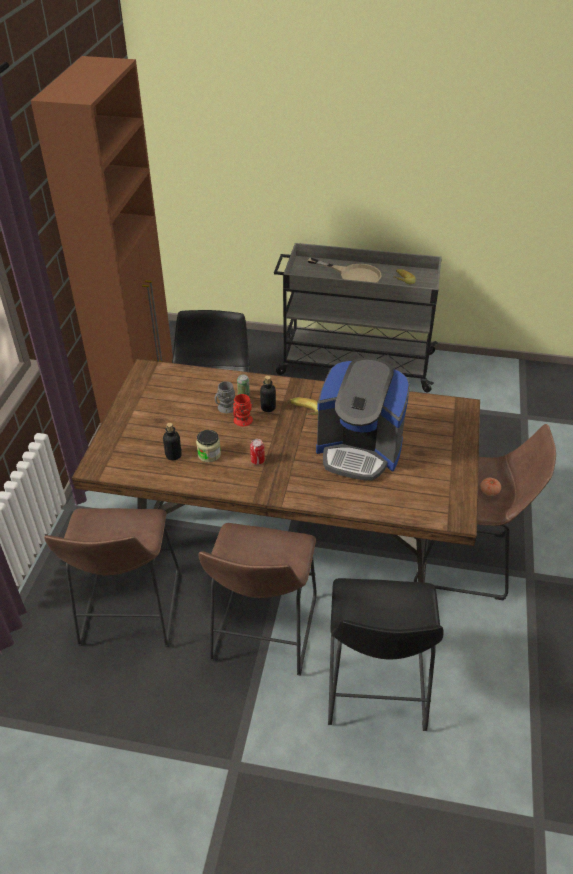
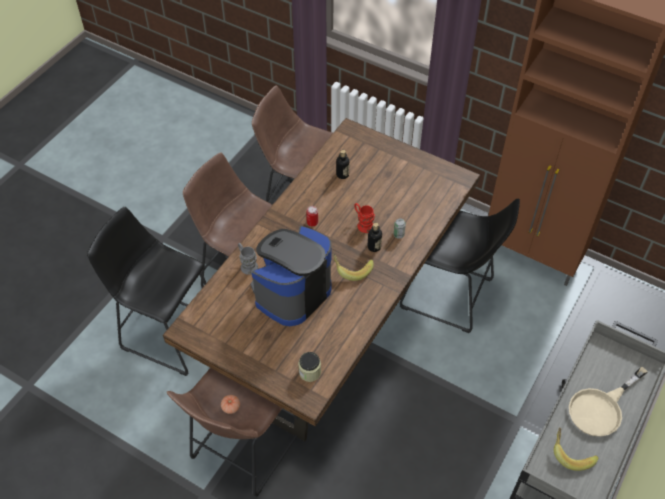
camera: 110 degrees right, 10 degrees up
(209, 454) = (333, 195): jar -> jar (310, 372)
(224, 409) = (385, 217): grey mug -> grey mug (247, 265)

